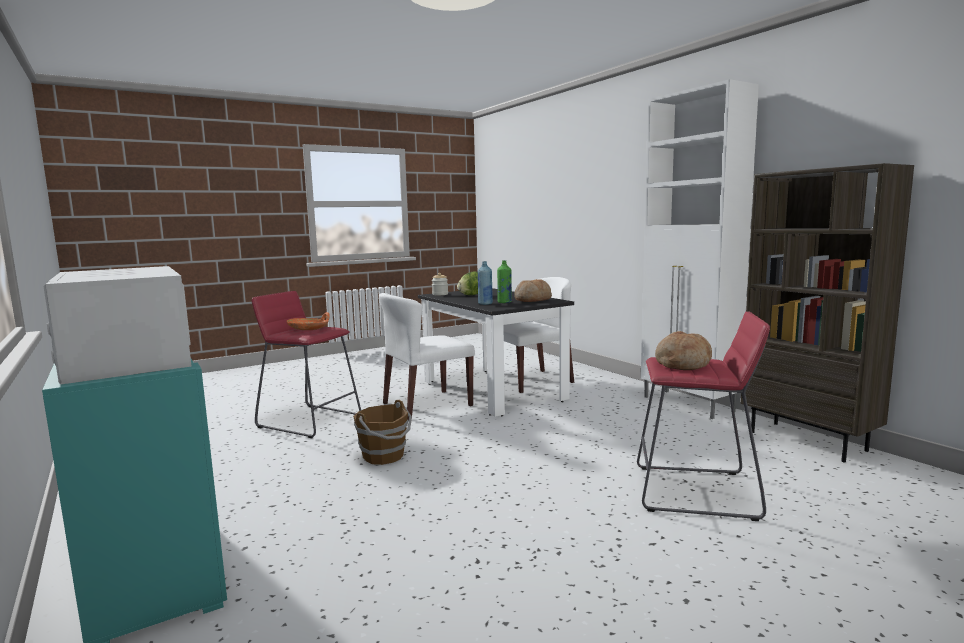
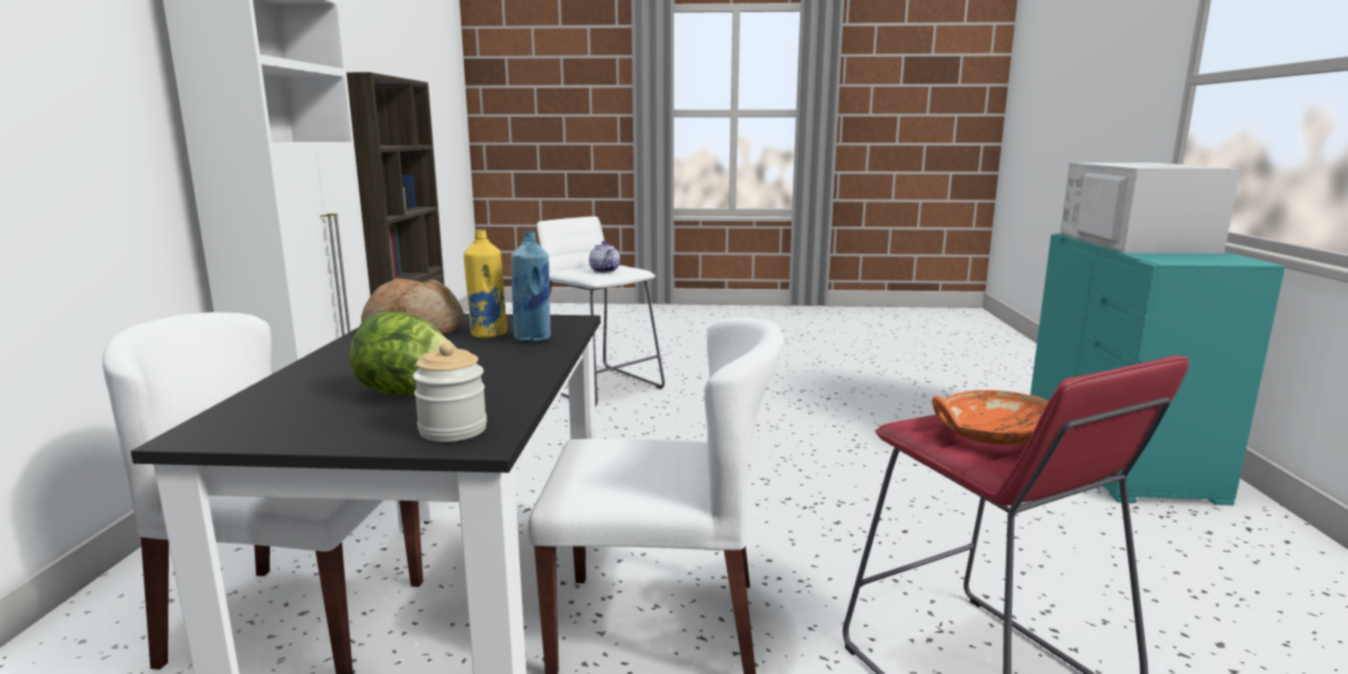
camera: 145 degrees left, 5 degrees up
(384, 456) = (848, 509): brown bucket -> none
(504, 302) = (488, 334): green bottle -> yellow bottle
(682, 364) = (604, 271): bread -> teapot
(695, 492) = (599, 387): red stool -> white stool

